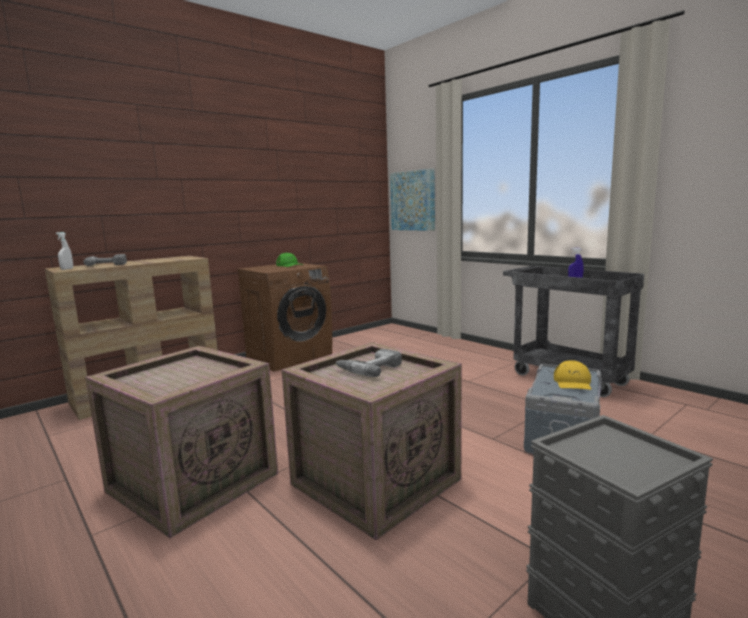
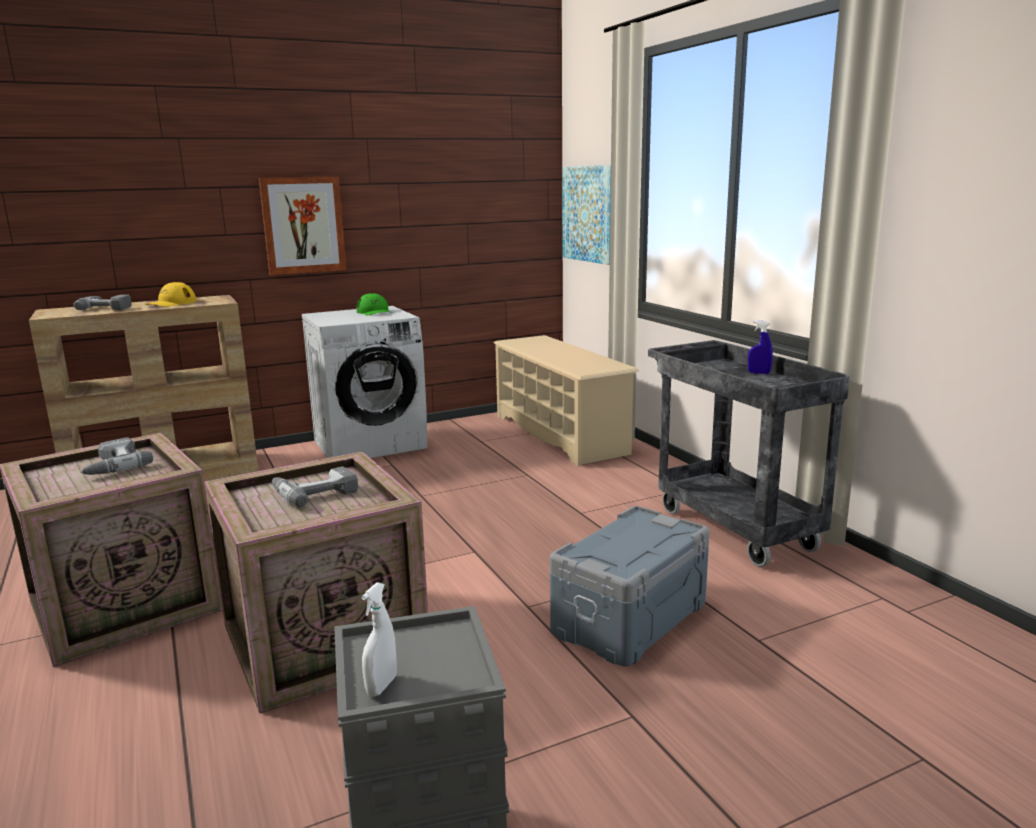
camera: 15 degrees right, 5 degrees up
(67, 269) = (52, 314): white spray bottle -> white spray bottle (381, 686)
(183, 369) = (112, 466): none -> power drill
(237, 207) = (303, 225): none -> picture
(289, 359) = (370, 447): brown washing machine -> white washing machine
(409, 340) = (560, 434): none -> beige shoe rack
(573, 382) = (644, 542): yellow cap -> yellow cap (171, 303)

